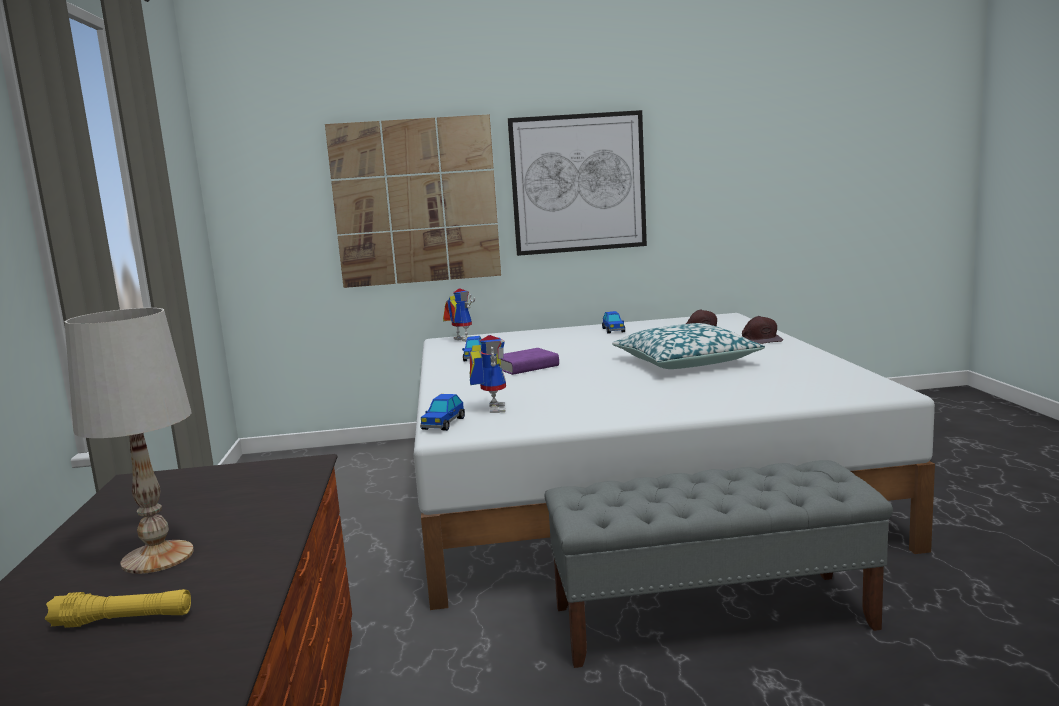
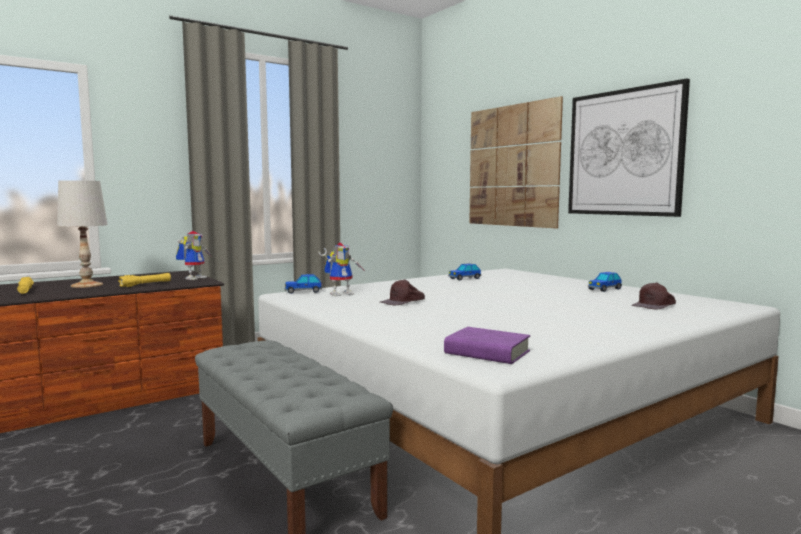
camera: 60 degrees right, 5 degrees down
(254, 505) = (146, 284): none -> yellow flashlight
(459, 340) = (508, 272): toy robot -> toy robot (194, 278)
(526, 367) = (453, 288): purple book -> purple book (487, 352)
(685, 362) = (520, 311): pillow -> none
(761, 339) = (658, 321): brown cap -> brown cap (403, 302)

